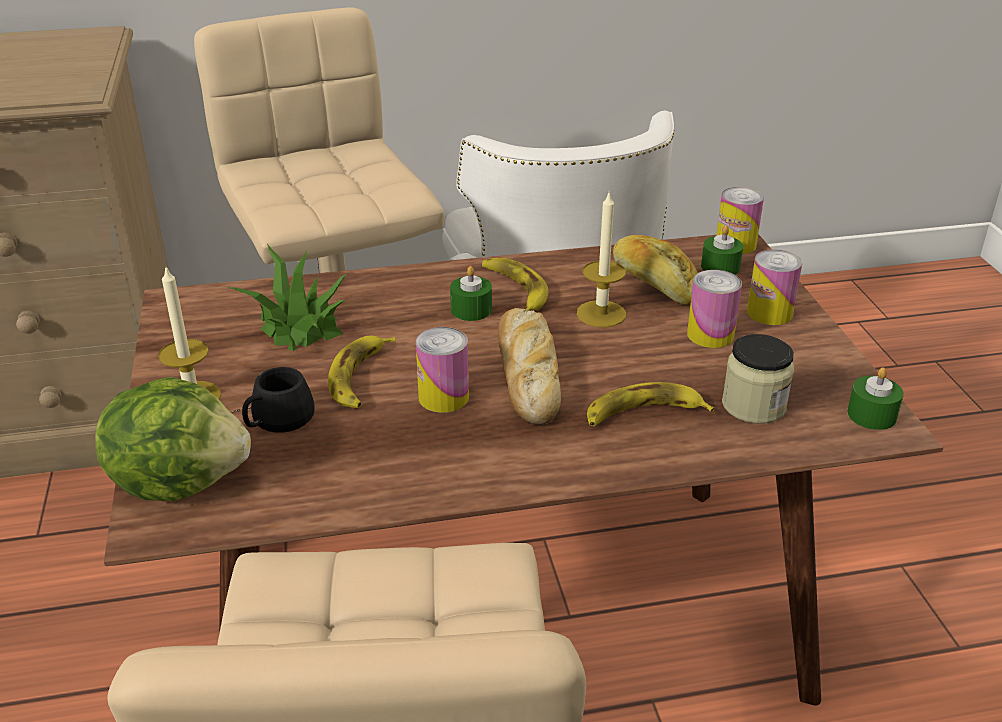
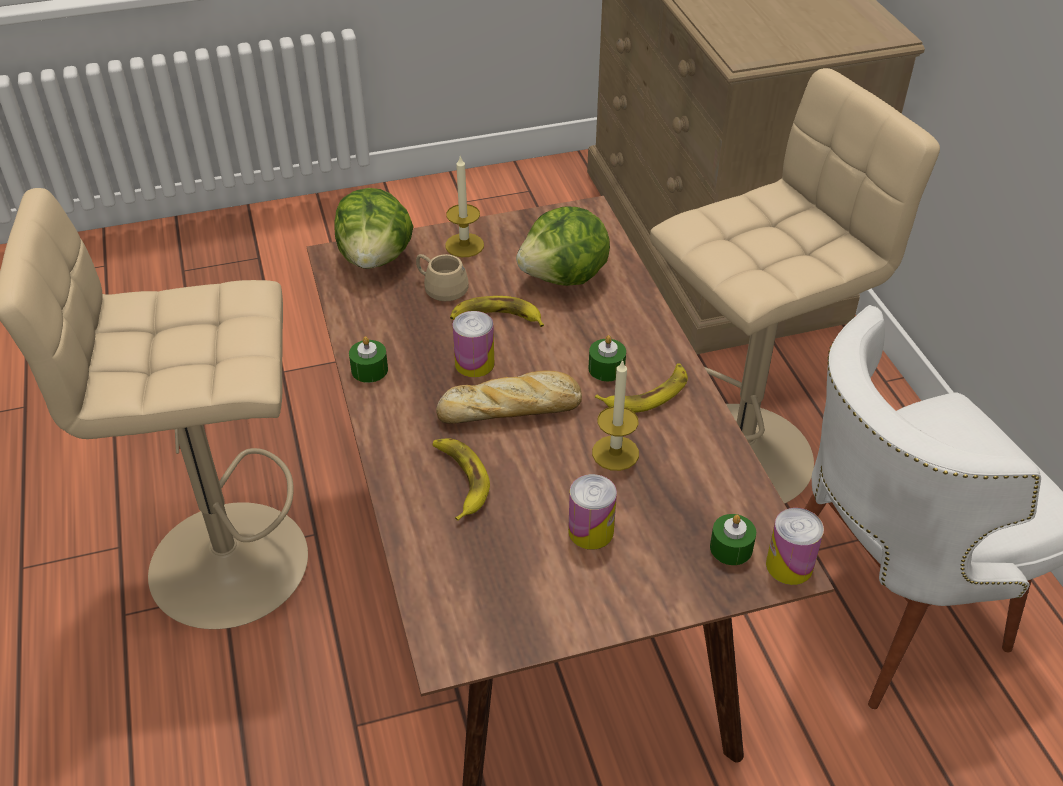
camera: 85 degrees right, 10 degrees up
(272, 417) = (444, 284): black mug -> beige mug
(300, 325) = (565, 277): potted plant -> lettuce
(654, 283) = (683, 492): bread -> none
(753, 405) = (476, 555): jar -> none
(769, 313) = (641, 582): can -> none
(871, 415) = (467, 643): green candle -> green candle (369, 370)

